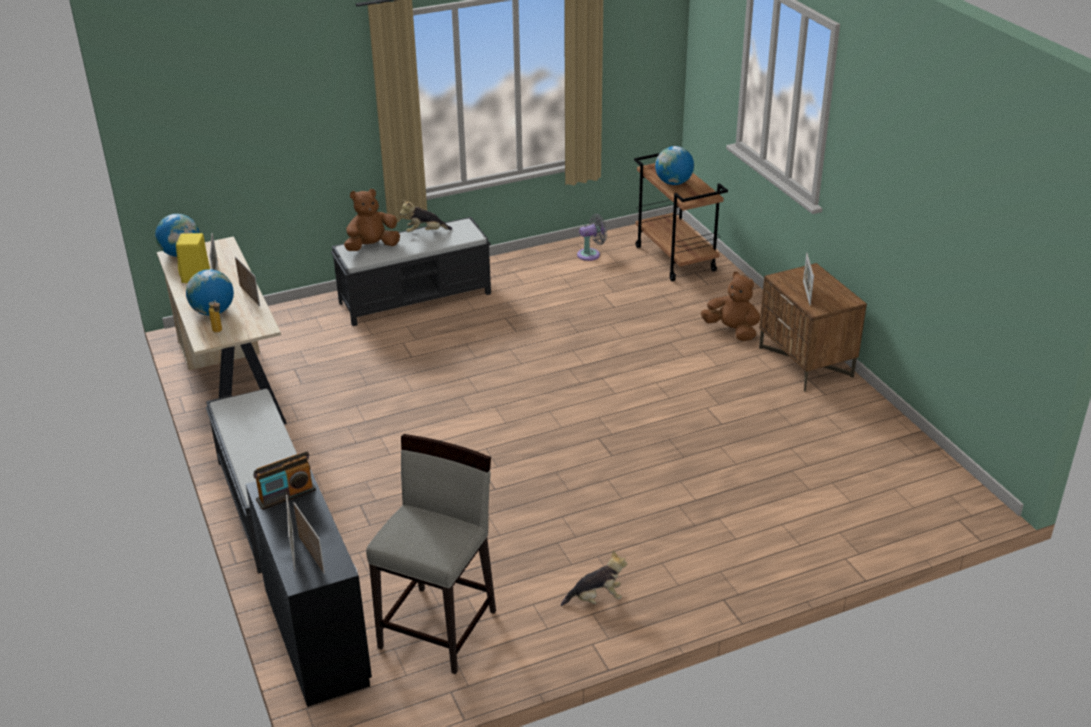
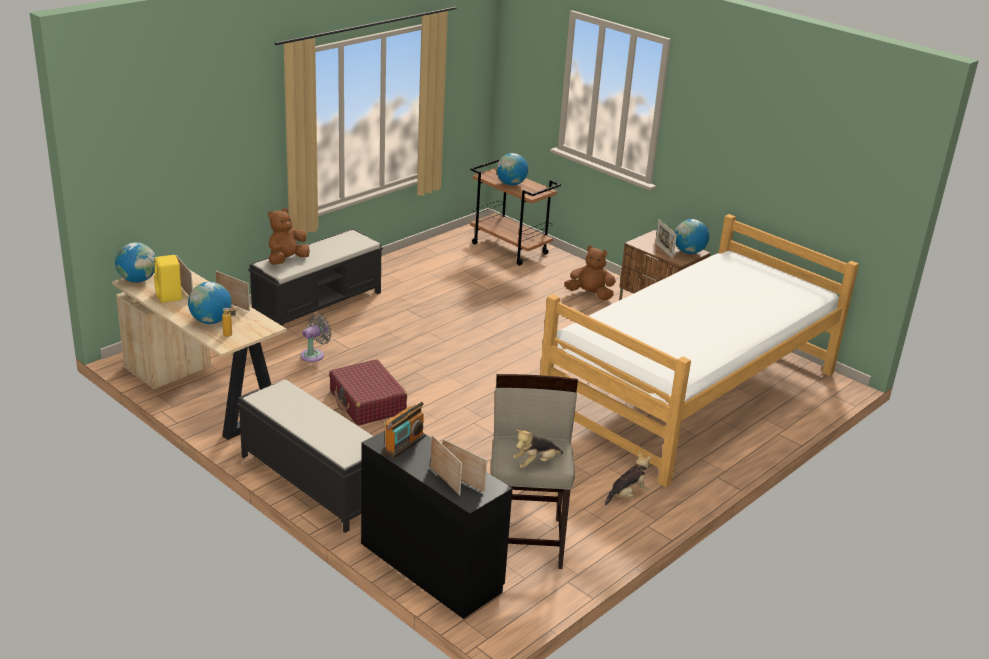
camera: 25 degrees left, 5 degrees down
(386, 424) = (367, 403): none -> red suitcase
(425, 232) = (324, 244): plush toy -> plush toy (536, 463)
(591, 254) = (441, 253): grey fan -> grey fan (314, 355)
(769, 482) = (692, 393): none -> bed
(838, 299) = (689, 252): none -> globe

